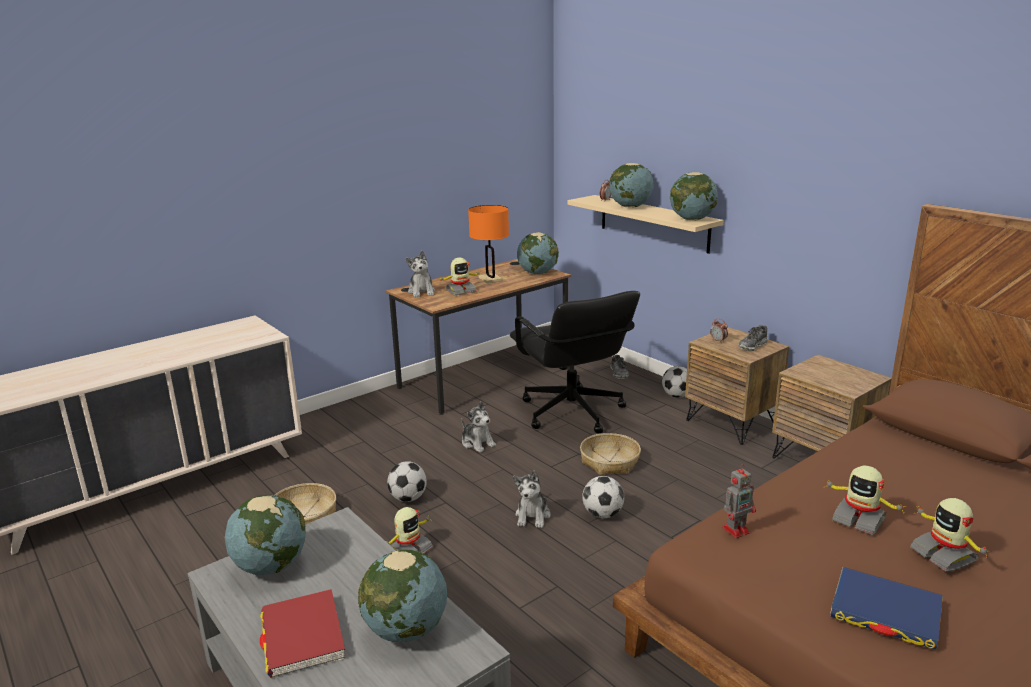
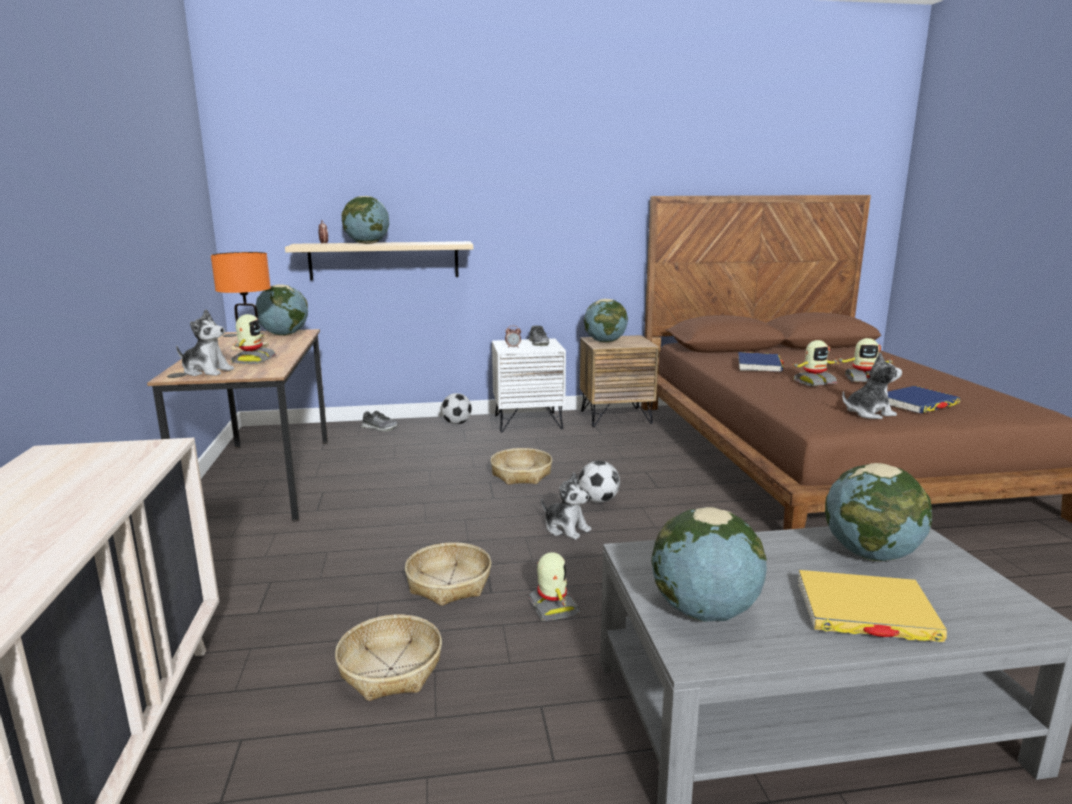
camera: 60 degrees left, 5 degrees down
(302, 636) = (865, 612): red book -> yellow book
(408, 498) = (448, 584): football -> basket
(477, 443) = (395, 518): plush toy -> plush toy (868, 413)
(571, 412) = (413, 464): black office chair -> none
(692, 219) = (451, 242): globe -> globe (605, 341)
(731, 423) = (528, 422): brown nightstand -> white nightstand
(736, 529) = (807, 407): toy robot -> none
(890, 472) = (759, 365): none -> blue book

